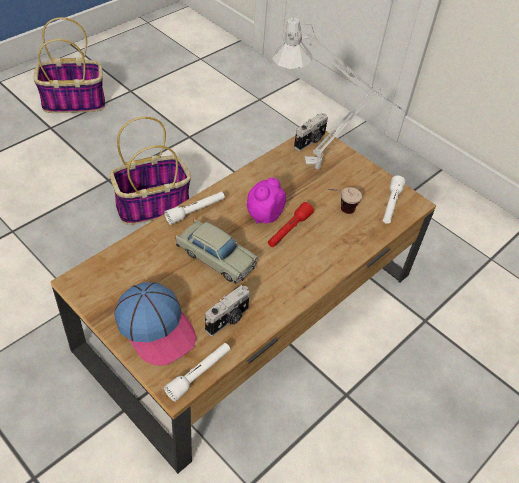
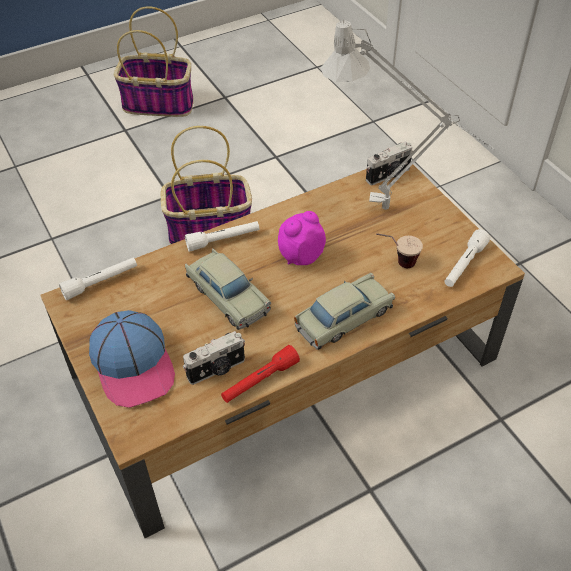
camera: 20 degrees right, 0 degrees up
(199, 374) = (163, 424): white flashlight -> white flashlight (101, 282)
(289, 230) = (324, 277): red flashlight -> red flashlight (260, 381)
(315, 261) = (343, 318): none -> beige toy car

